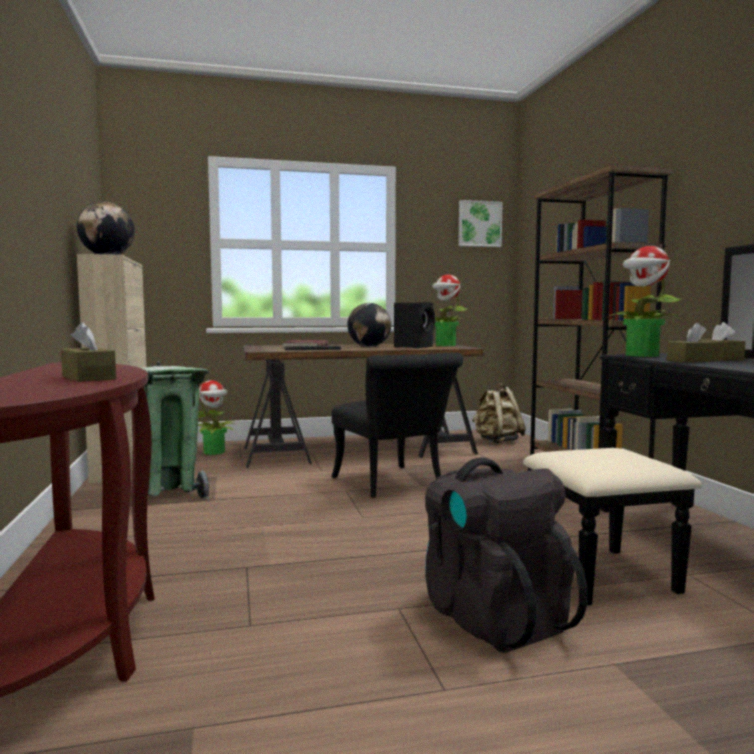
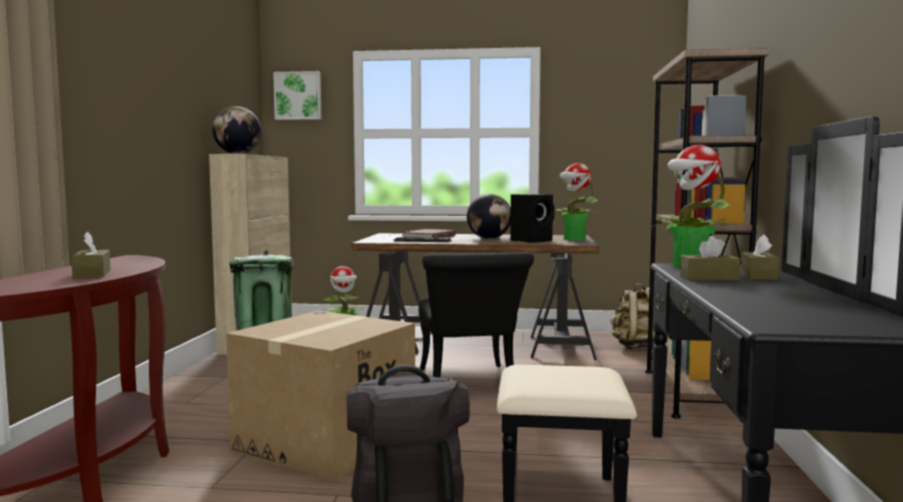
camera: 20 degrees right, 0 degrees up
(321, 557) = (326, 442): none -> cardboard box
(479, 224) = (637, 103): picture -> picture (298, 96)

